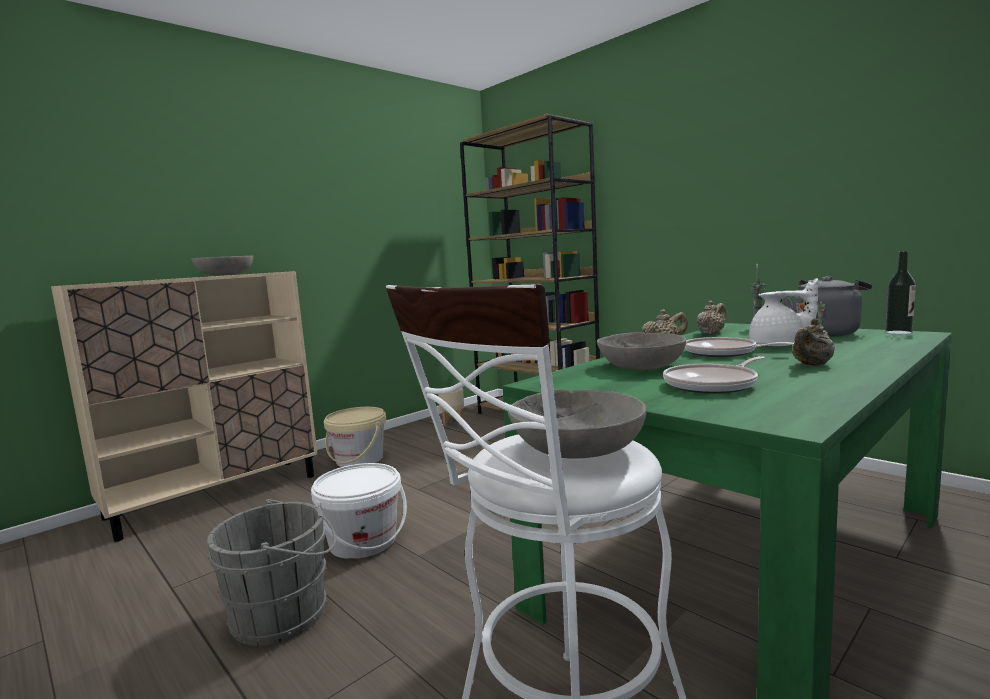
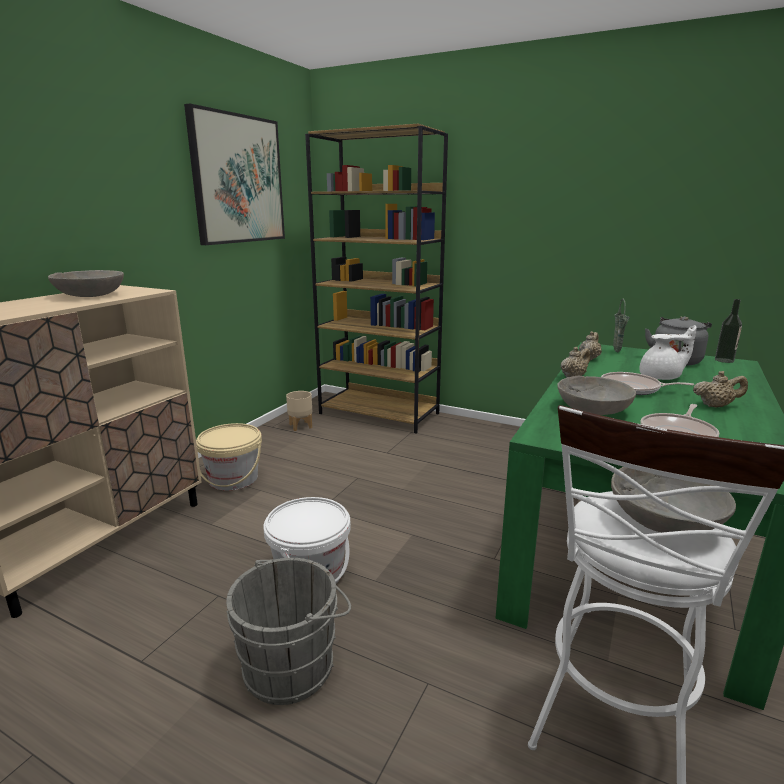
camera: 20 degrees left, 10 degrees up
(396, 187) = (238, 180): none -> picture
(811, 365) = (716, 406): beige teapot -> beige teapot turned 120 degrees counterclockwise

